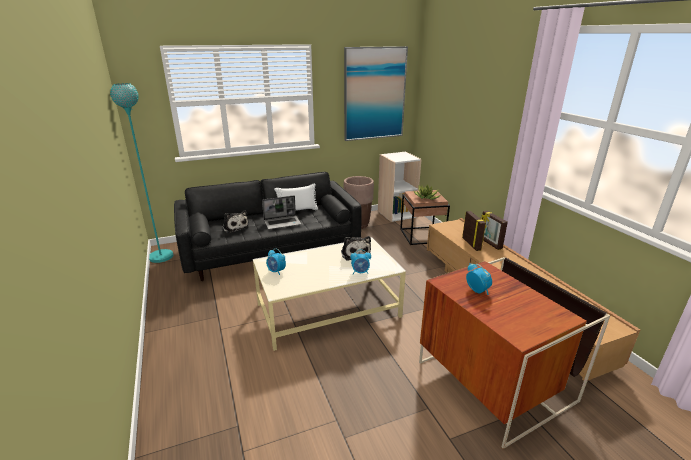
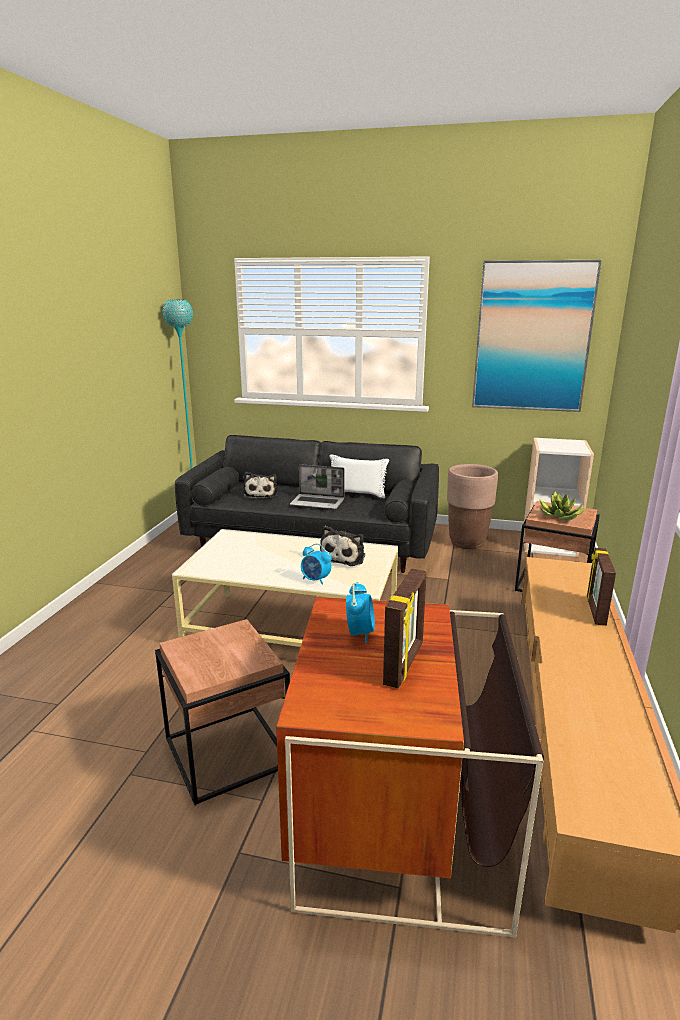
camera: 35 degrees right, 5 degrees down
(276, 271) = (224, 548): alarm clock -> none
(380, 395) = (226, 752): none -> brown side table
(471, 244) = (559, 602): picture frame -> picture frame (405, 664)

